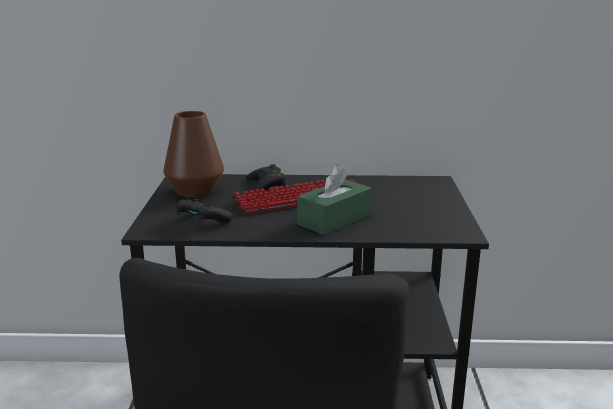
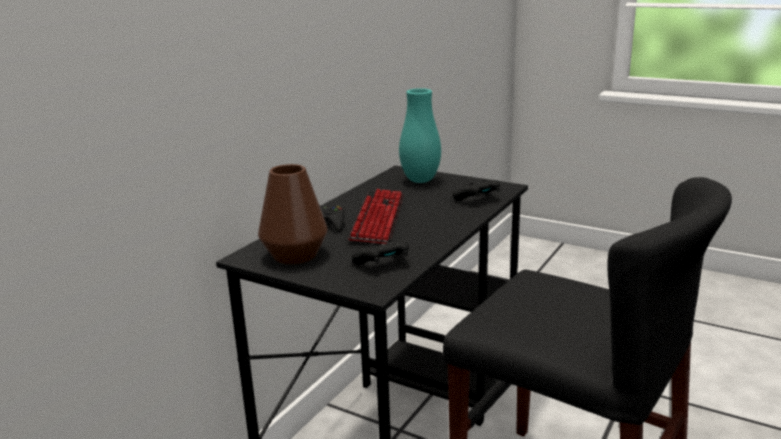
camera: 60 degrees left, 0 degrees up
(334, 220) = (439, 216): green tissue box -> none
(403, 227) = (478, 199): none -> black game controller
(421, 193) = (420, 180): none -> turquoise vase

